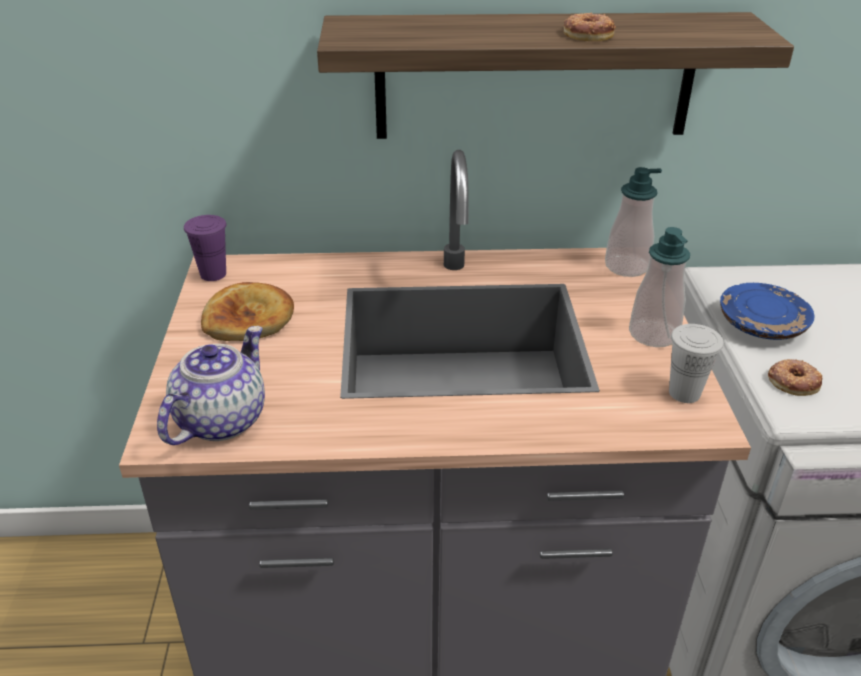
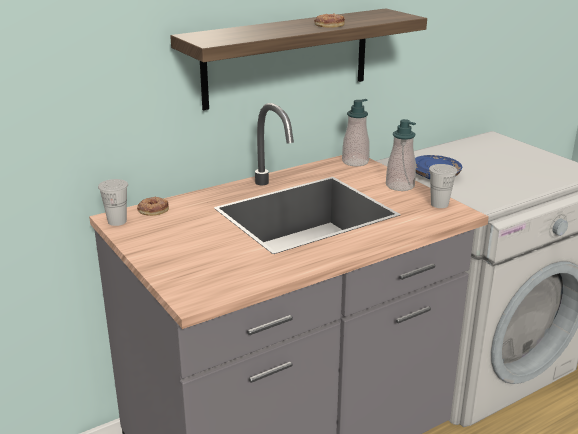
camera: 30 degrees left, 10 degrees down
(213, 274) = (117, 221): purple cup -> white cup
(220, 419) = (216, 282): teapot -> none
(249, 318) = (170, 235): bread -> none
(793, 381) = (471, 194): donut -> donut (153, 209)

